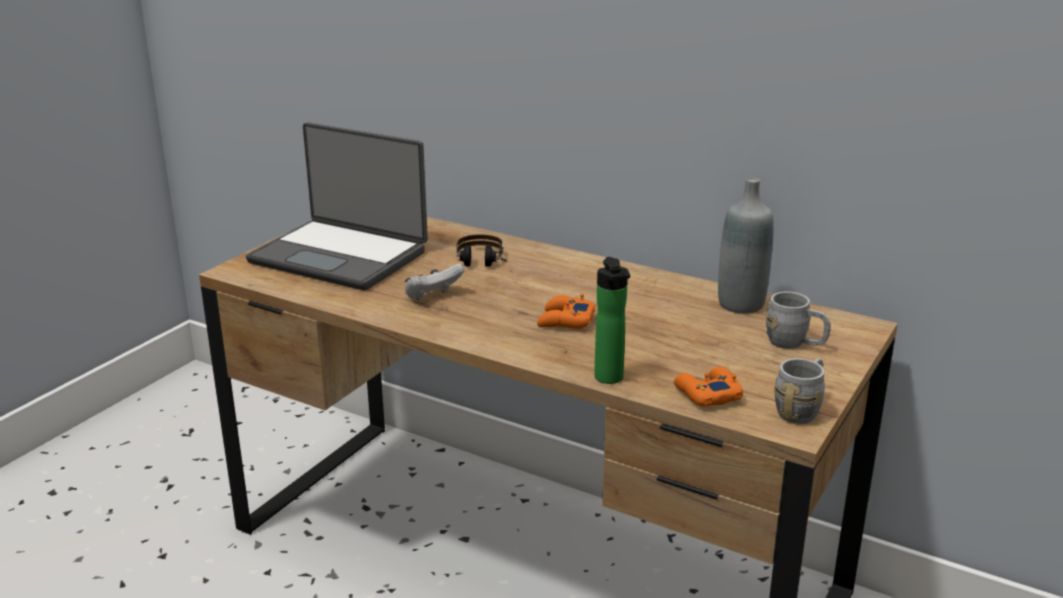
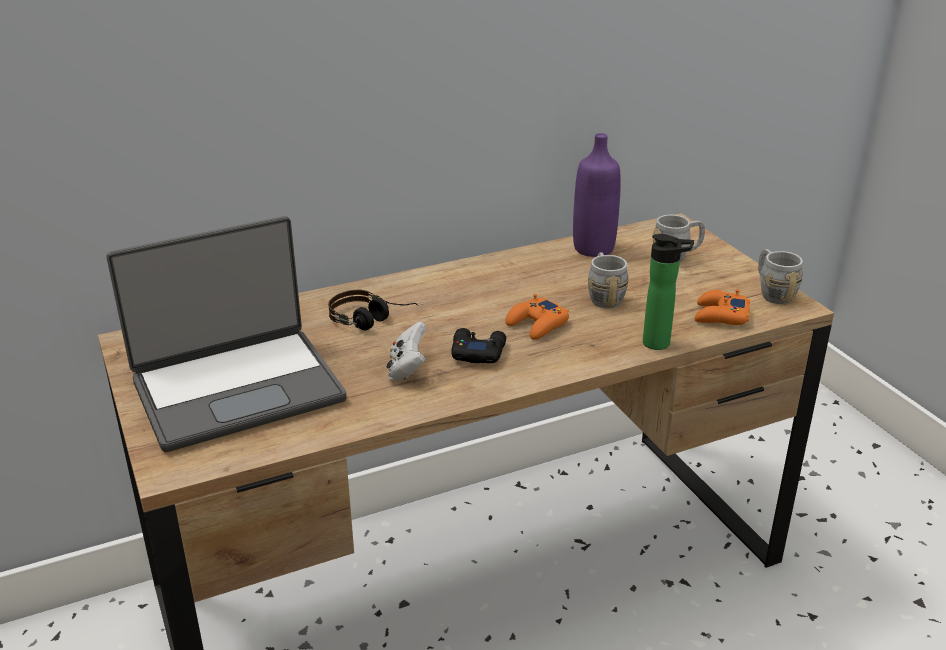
camera: 55 degrees left, 5 degrees up
(490, 312) = (477, 352): none -> black game controller
(657, 333) = (604, 296): none -> grey mug
(741, 304) = (593, 248): grey bottle -> purple bottle

